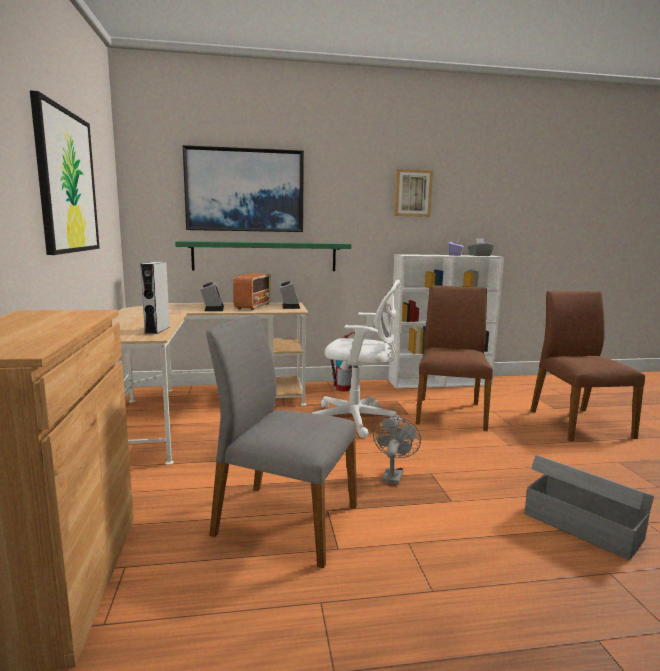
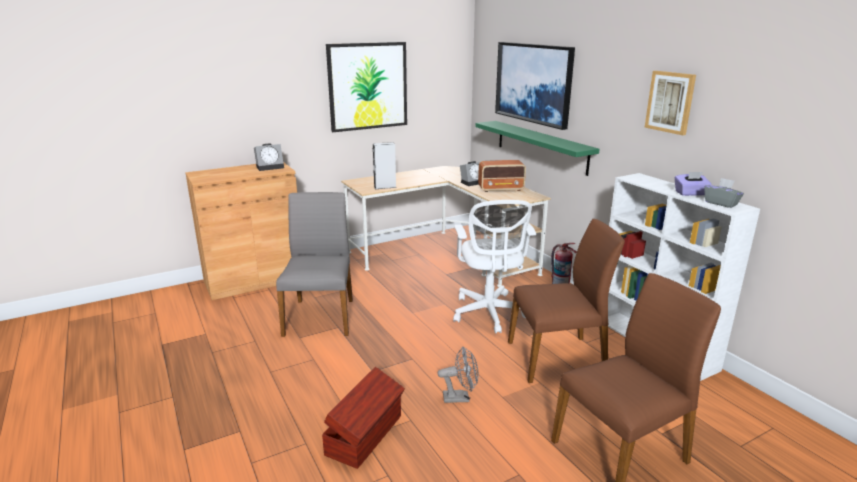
camera: 70 degrees right, 10 degrees up
(289, 306) = (520, 198): alarm clock -> alarm clock (270, 167)
(393, 475) = (398, 343): grey fan -> grey fan (460, 397)
(581, 525) = (366, 435): grey storage box -> brown storage box

